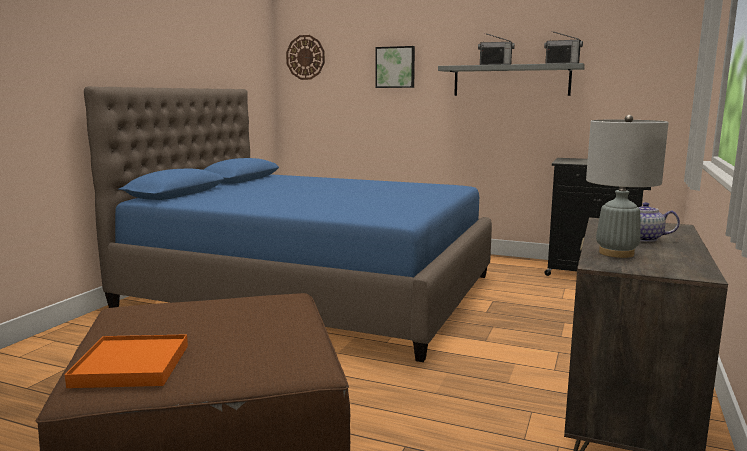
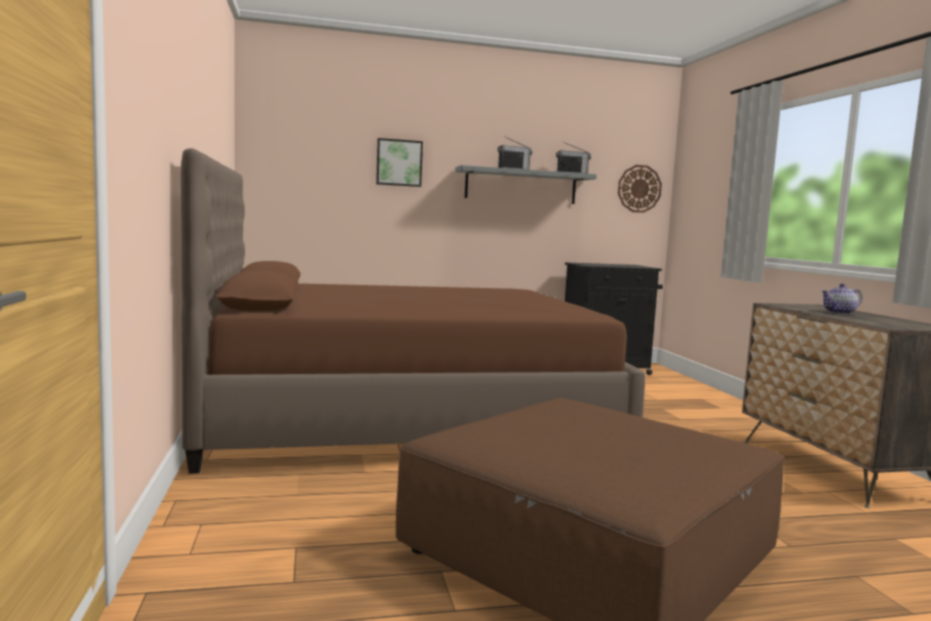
camera: 35 degrees left, 5 degrees down
(131, 365) = (623, 477): orange tray -> none
(305, 57) = (281, 141): wall clock -> wall clock (639, 188)
(312, 290) = (404, 415): blue bed -> brown bed
(616, 253) = (867, 321): grey table lamp -> none

